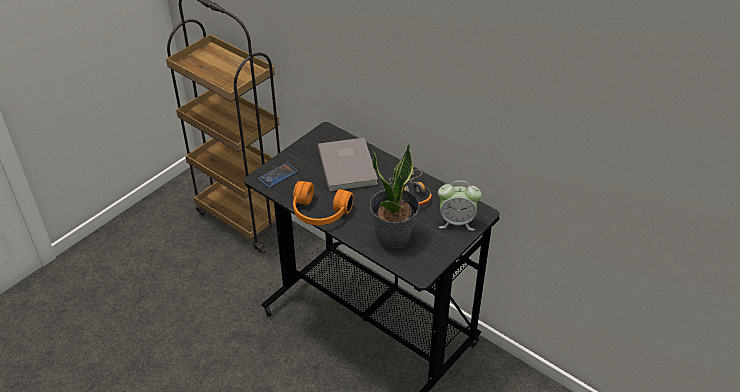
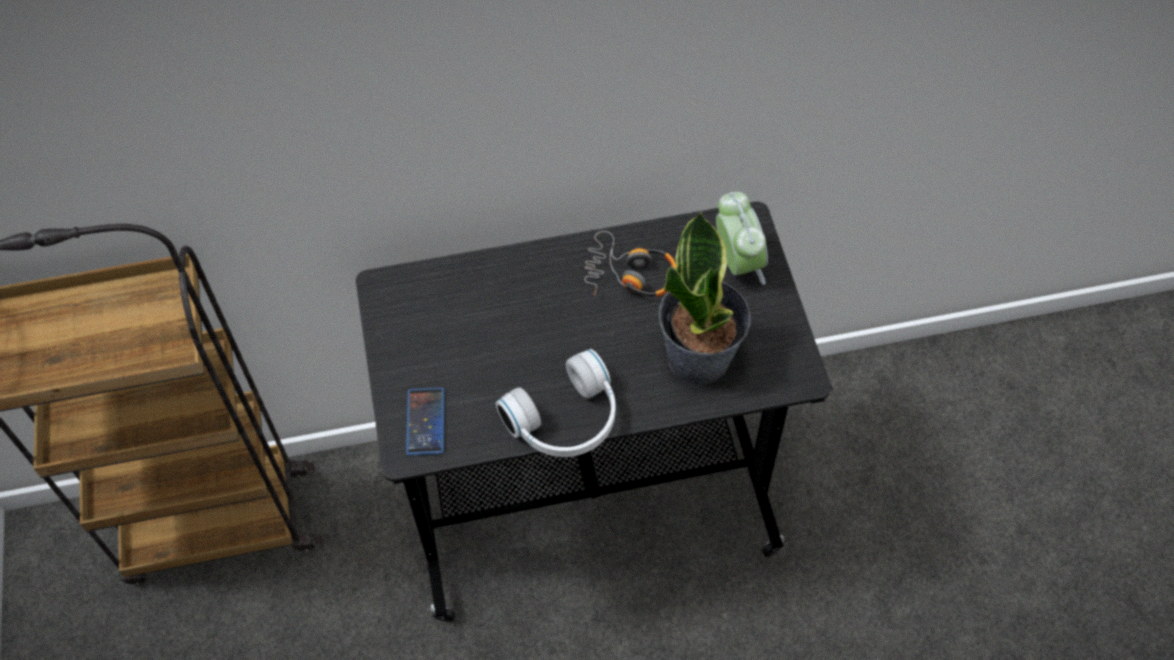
camera: 50 degrees left, 15 degrees up
(319, 213) = (567, 421): orange headphones -> white headphones
(348, 165) = (495, 311): grey book -> none
(456, 222) = (738, 263): alarm clock -> alarm clock turned 60 degrees counterclockwise

